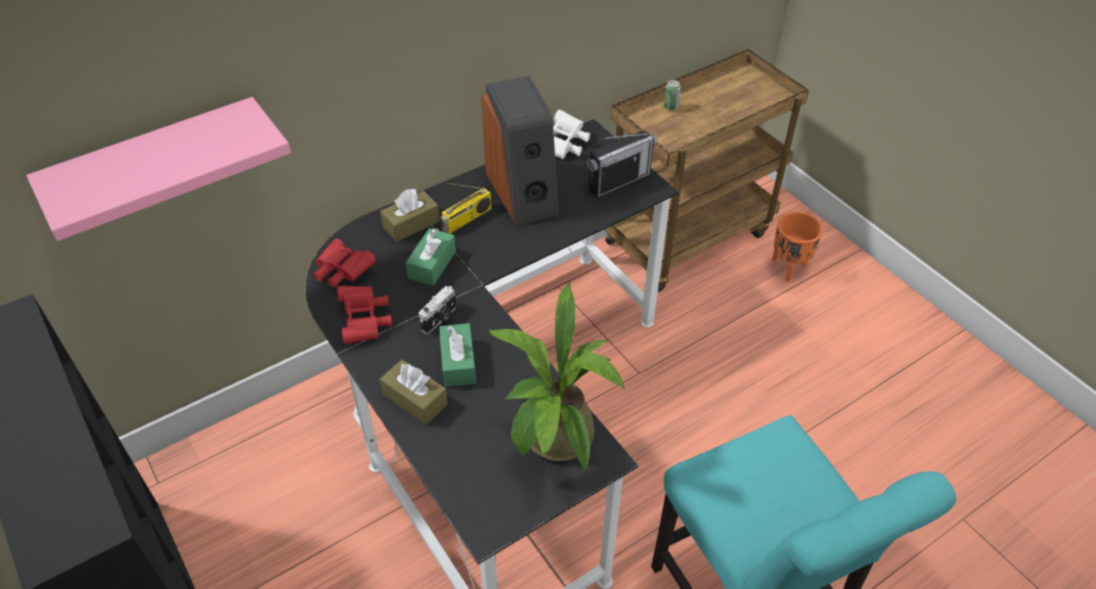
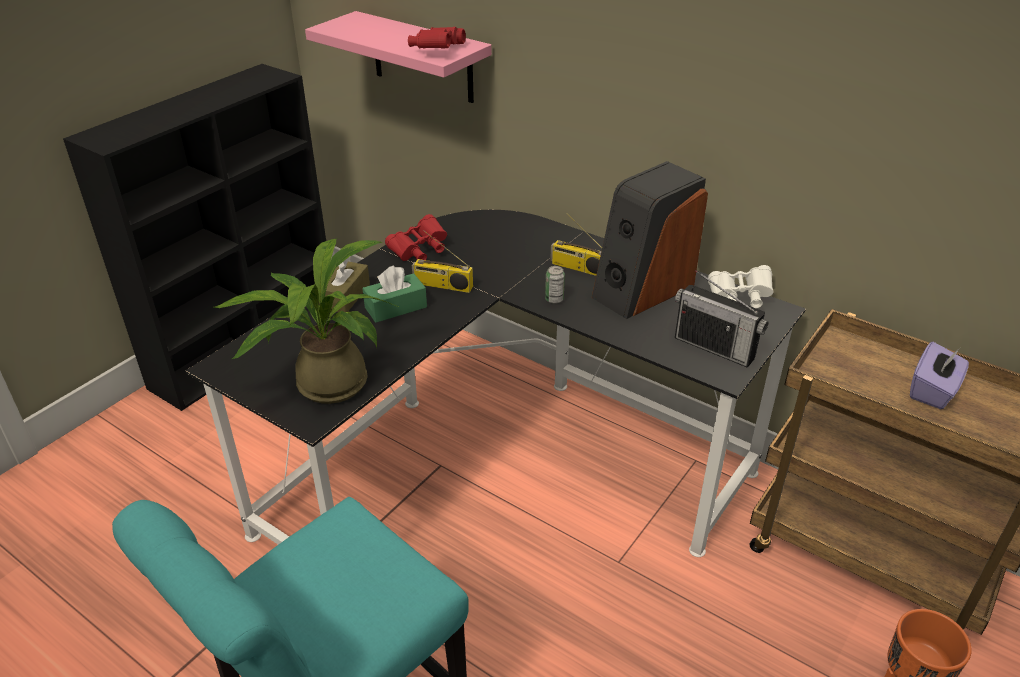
camera: 70 degrees right, 10 degrees down
(342, 272) = (469, 226): red binoculars -> red binoculars (437, 51)
(411, 224) = (549, 242): brown tissue box -> none
(432, 265) = (506, 265): green tissue box -> none
(440, 319) = (442, 285): camera -> radio
(670, 107) = (896, 363): can -> can (554, 299)
(704, 105) = (933, 391): none -> purple tissue box

